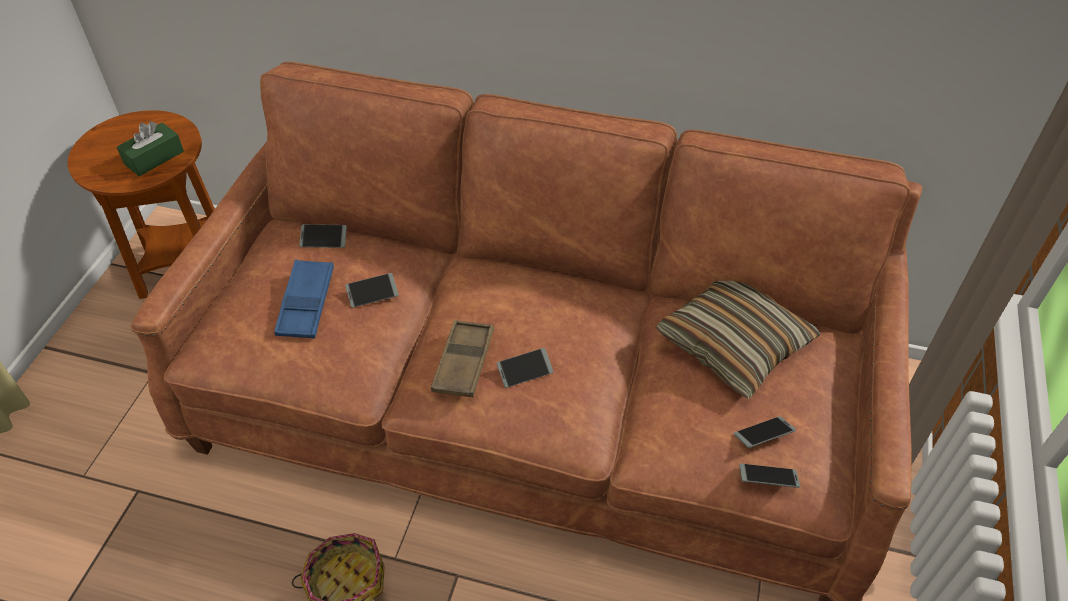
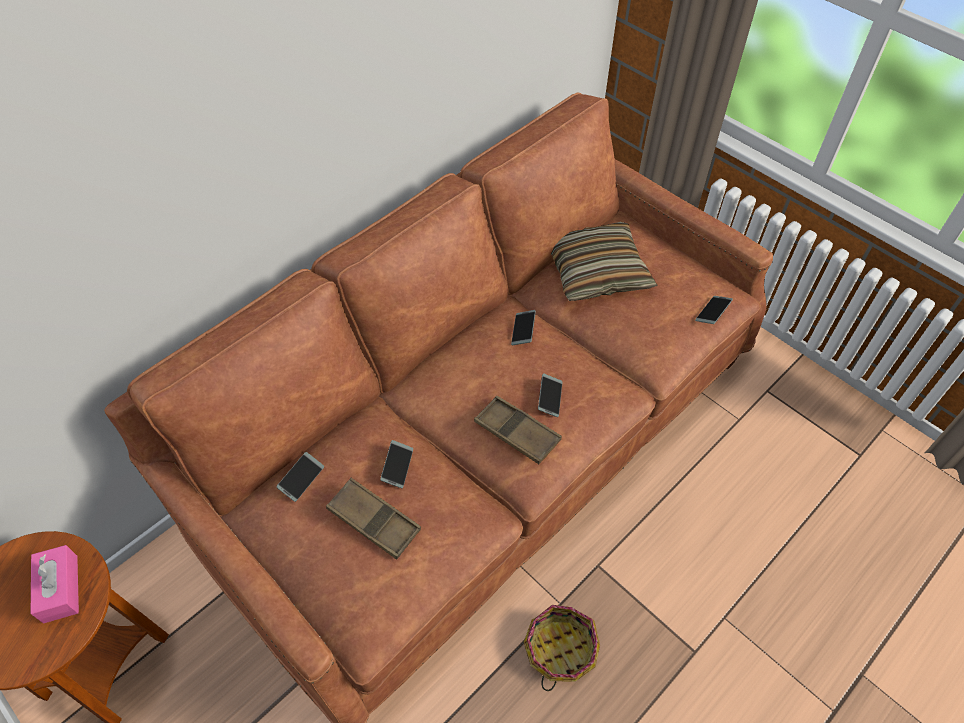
camera: 60 degrees left, 5 degrees up
(154, 158) = (60, 588): green tissue box -> pink tissue box
(306, 303) = (374, 521): blue tray -> brown tray
(763, 435) = (680, 296): phone -> phone (523, 330)

